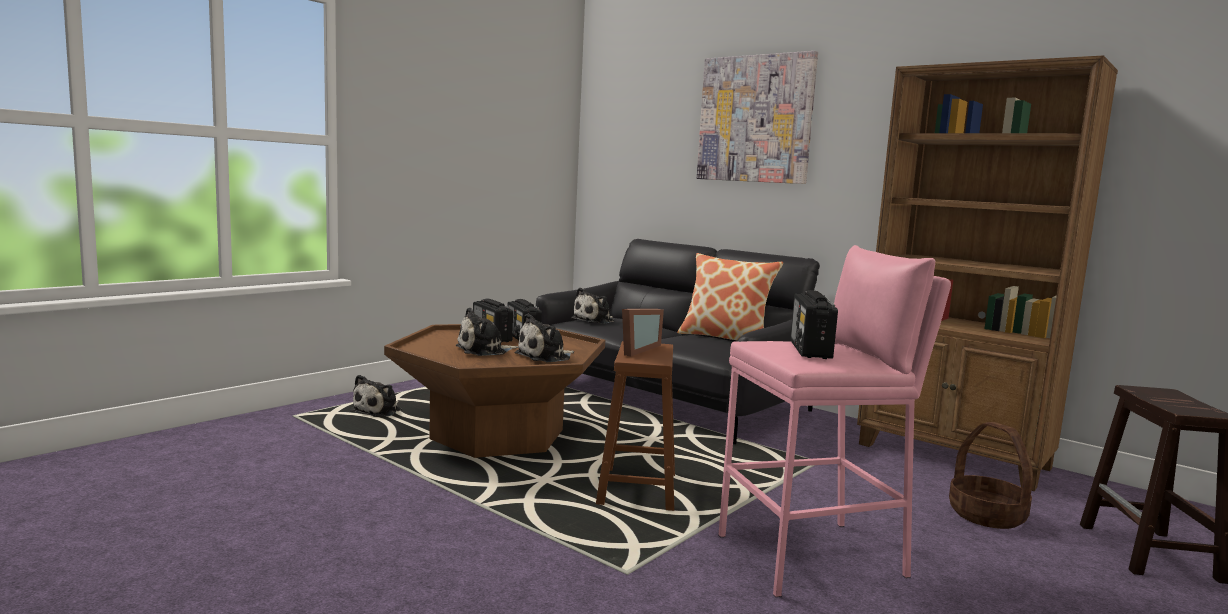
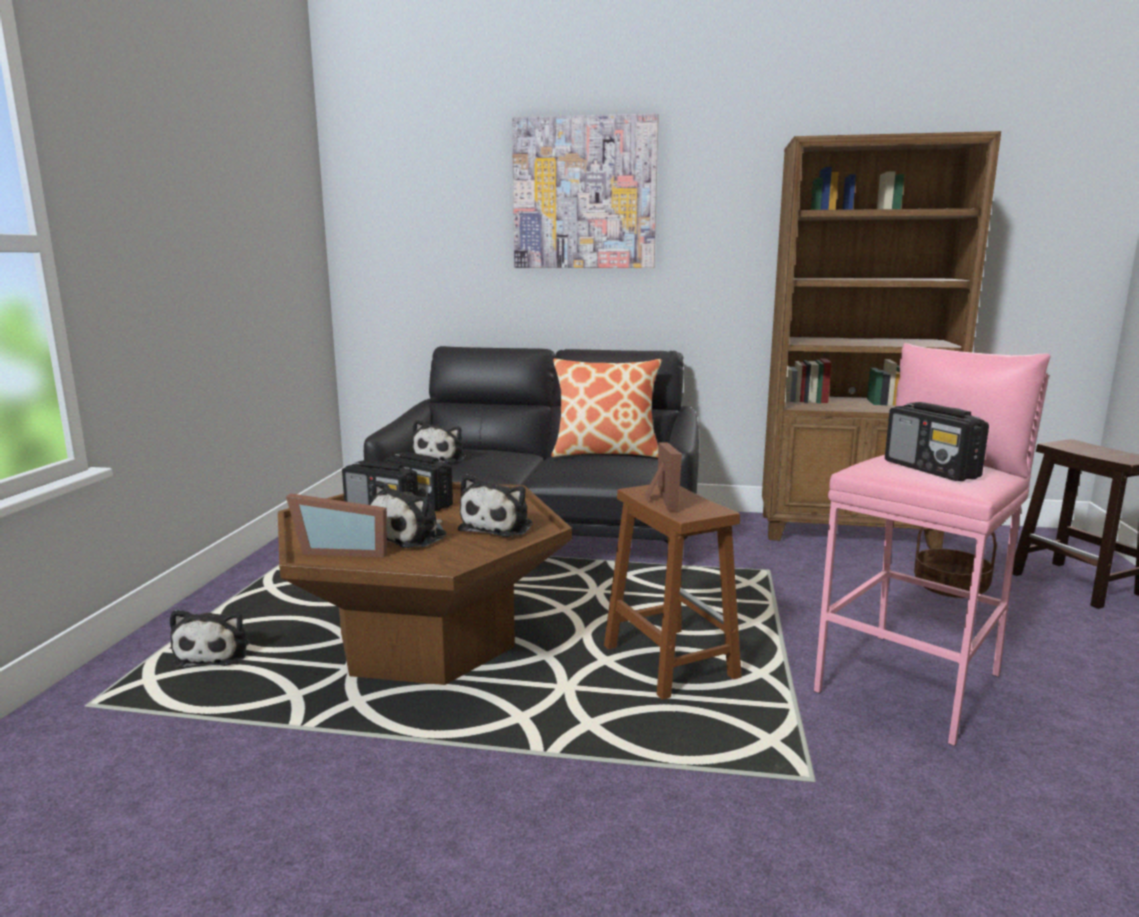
camera: 30 degrees left, 5 degrees up
(434, 349) = (343, 550): none -> picture frame

